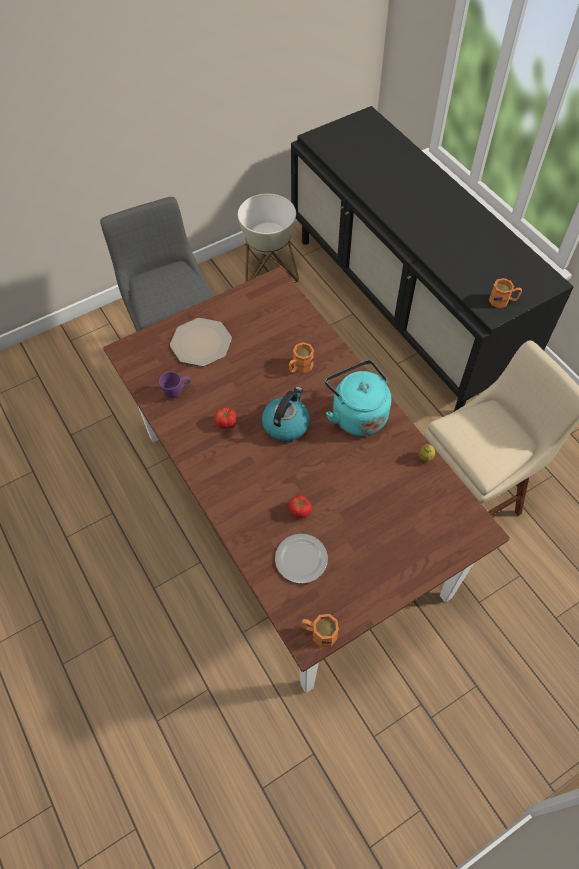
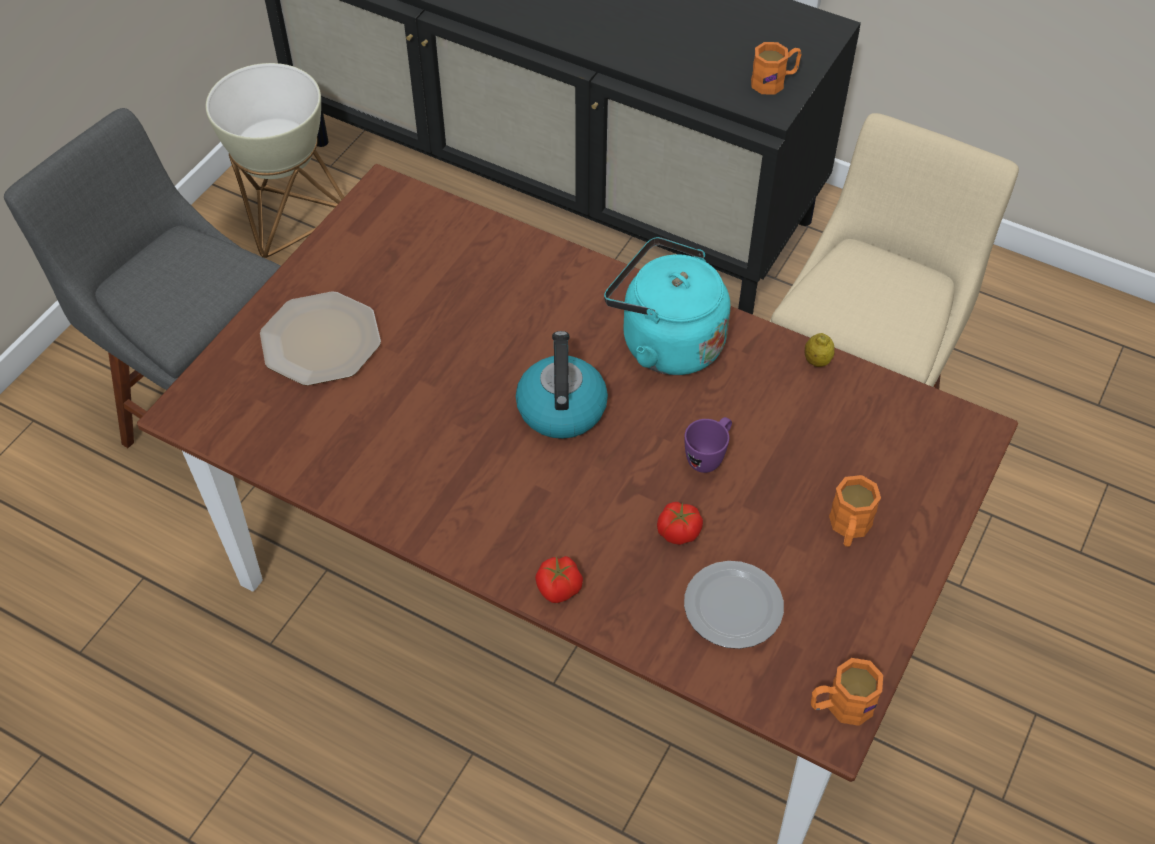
camera: 30 degrees left, 5 degrees down
(177, 392) = (333, 438): purple mug -> purple mug (708, 457)
(226, 423) = (458, 451): tomato -> tomato (559, 589)
(300, 367) = (522, 309): orange mug -> orange mug (849, 528)

